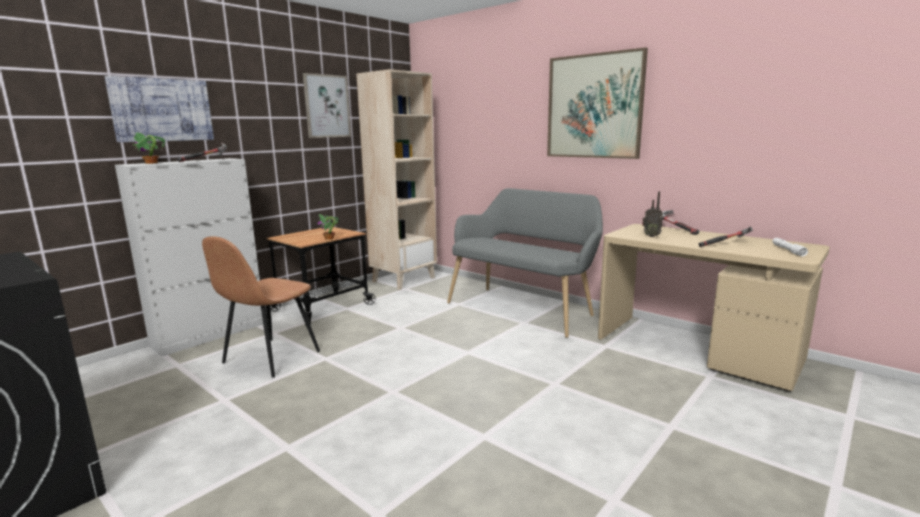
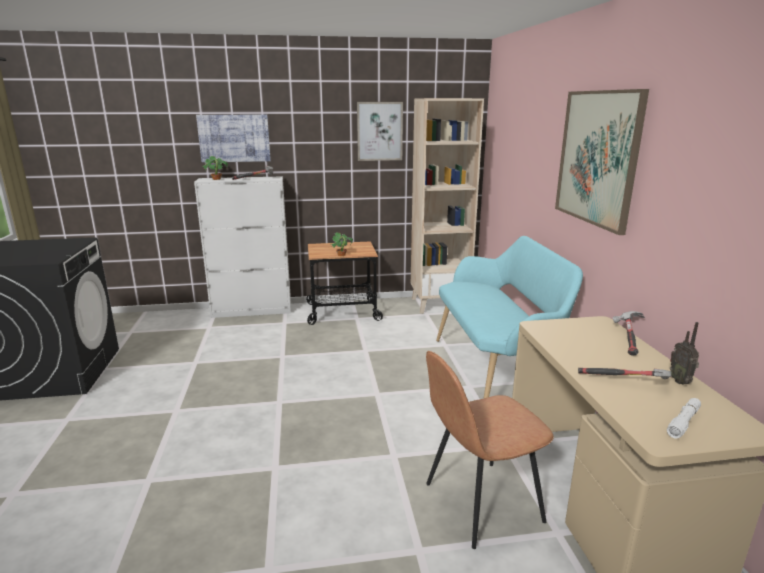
camera: 40 degrees right, 5 degrees up
(269, 358) = (255, 342): brown chair -> brown chair (480, 503)
(523, 308) = (495, 371): grey bench -> turquoise bench
(651, 236) = (569, 339): radio -> radio (680, 381)

